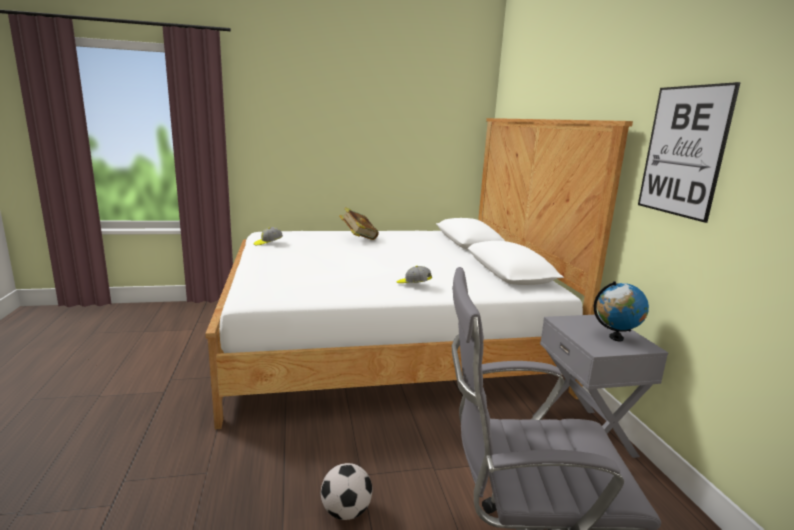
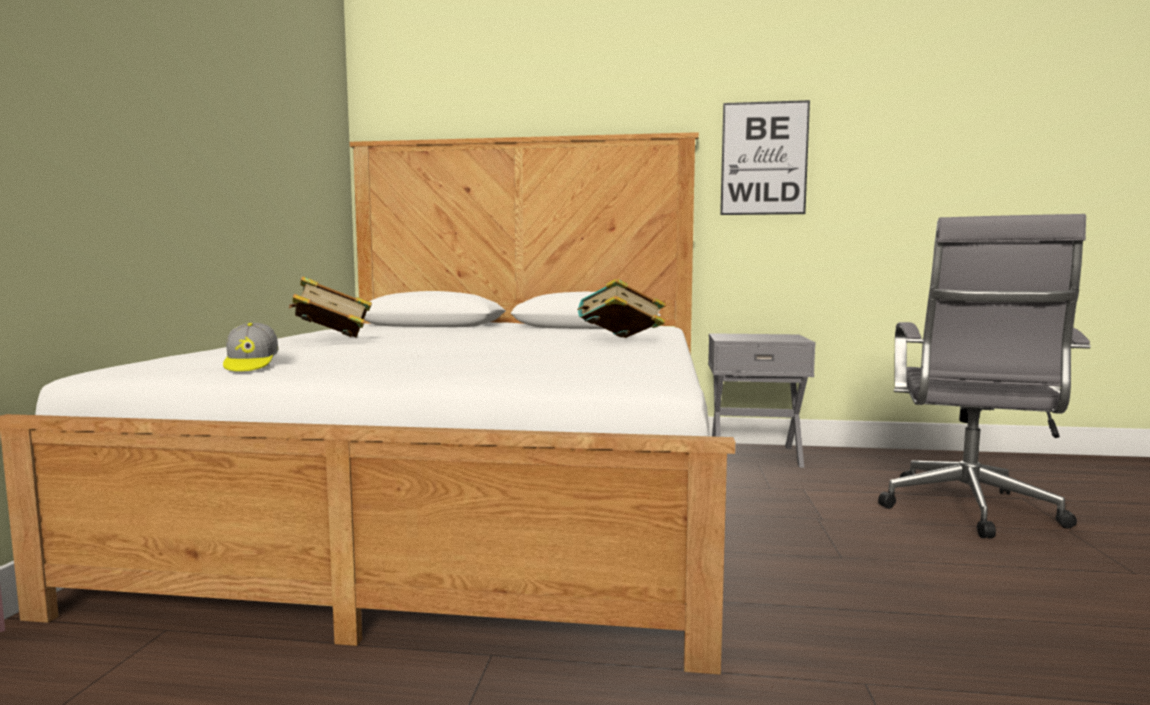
camera: 70 degrees left, 10 degrees down
(346, 511) = (918, 573): football -> none
(413, 284) = (620, 340): cap -> book
(616, 338) = (771, 336): globe -> none

